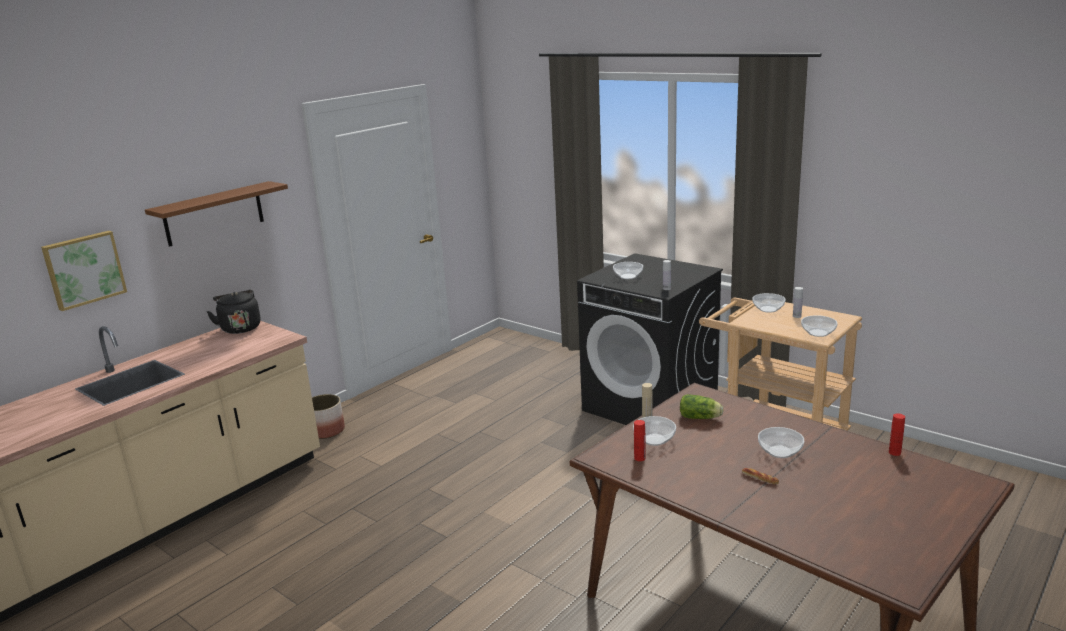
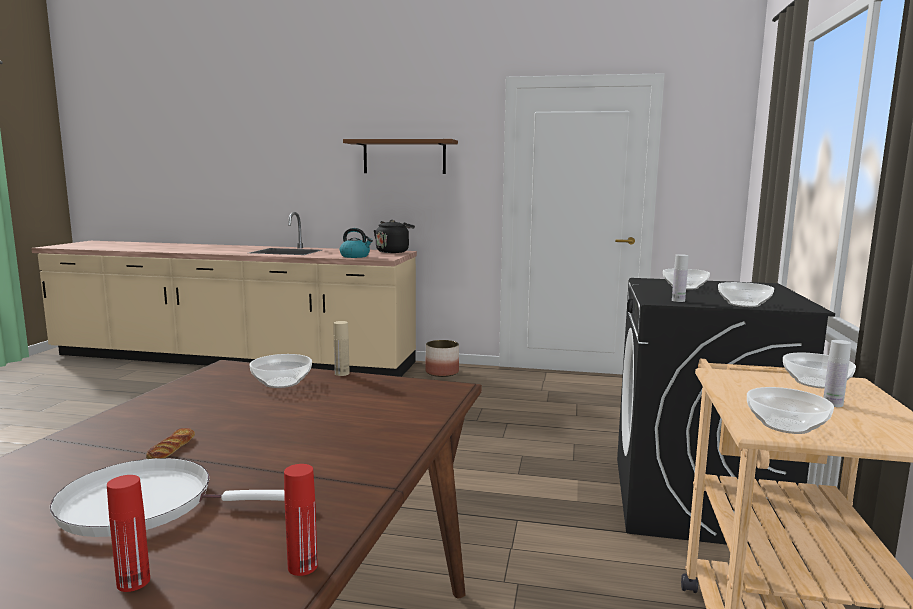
camera: 60 degrees right, 10 degrees down
(84, 269) = (305, 173): picture -> none
(246, 349) = (355, 256): none -> kettle
(639, 458) = (227, 382): red bottle -> red bottle (133, 582)
(701, 418) = (362, 397): lettuce -> none
(779, 451) = (270, 454): bowl -> bowl (743, 304)
(829, 485) = (147, 504): none -> white frying pan

